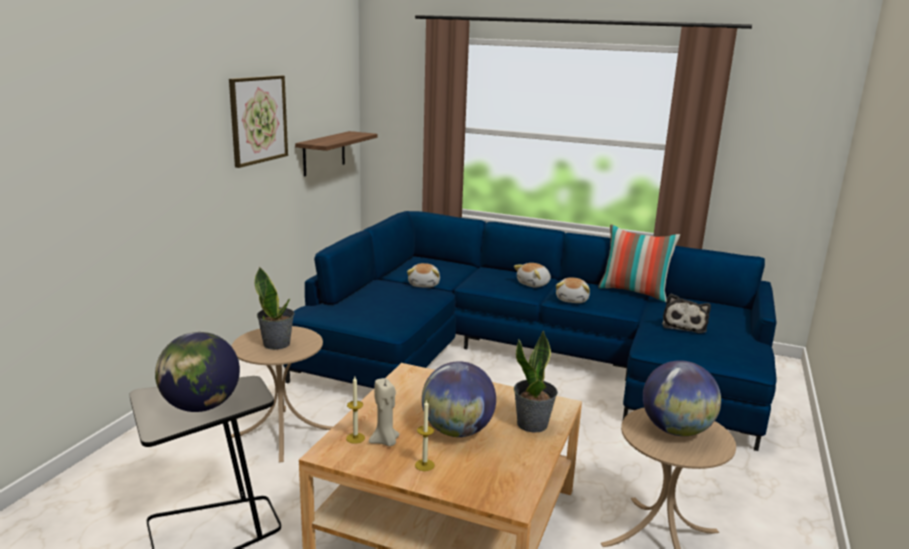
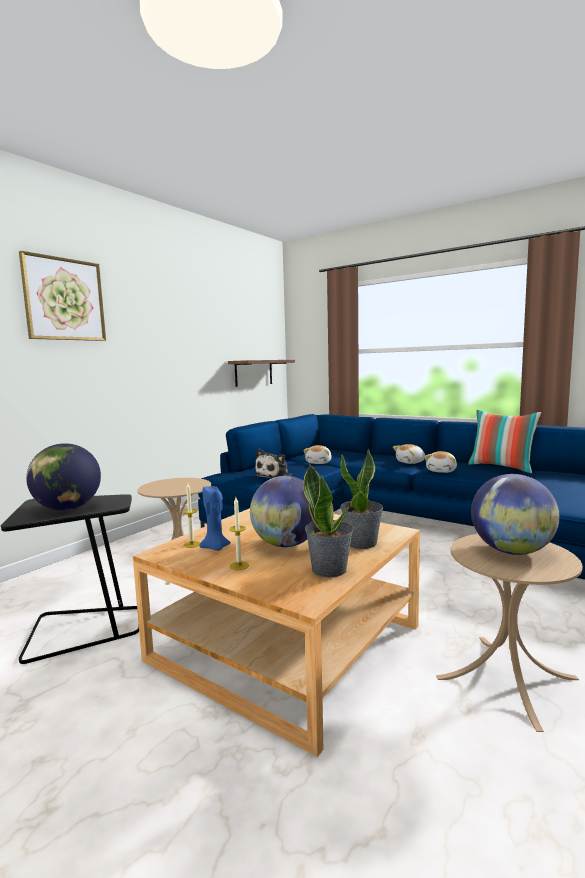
camera: 15 degrees right, 10 degrees down
(258, 119) = (195, 338): picture -> picture (64, 299)
(277, 344) = (174, 486): potted plant -> potted plant (329, 569)
(385, 442) = (215, 548): beige candle -> blue candle
(684, 325) = (546, 486): plush toy -> plush toy (274, 475)

